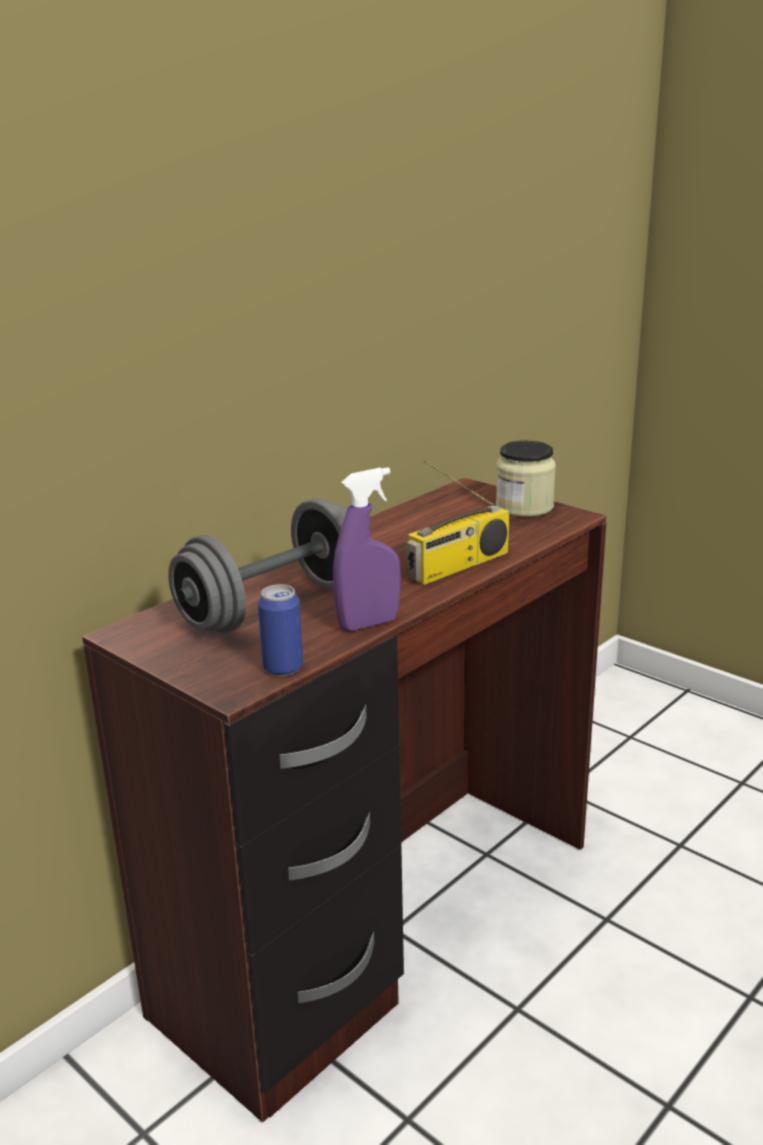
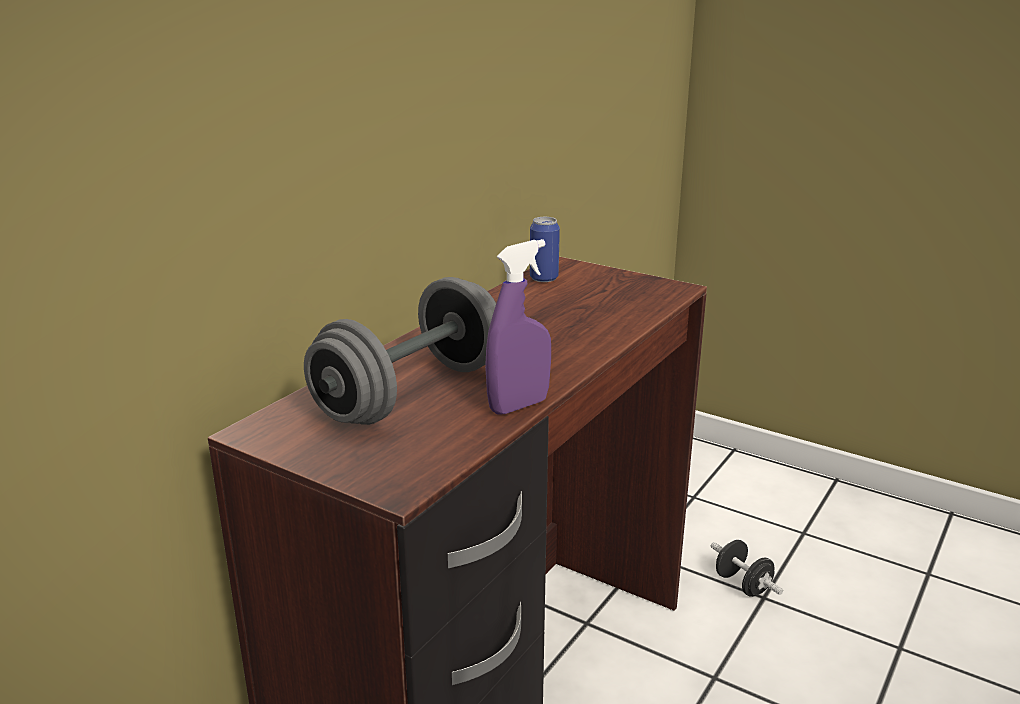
camera: 10 degrees left, 0 degrees up
(283, 667) = (445, 458): can -> can (544, 278)
(458, 566) = (586, 342): radio -> none
(524, 507) = (625, 281): jar -> none
(660, 830) = (742, 584): none -> black dumbbell

